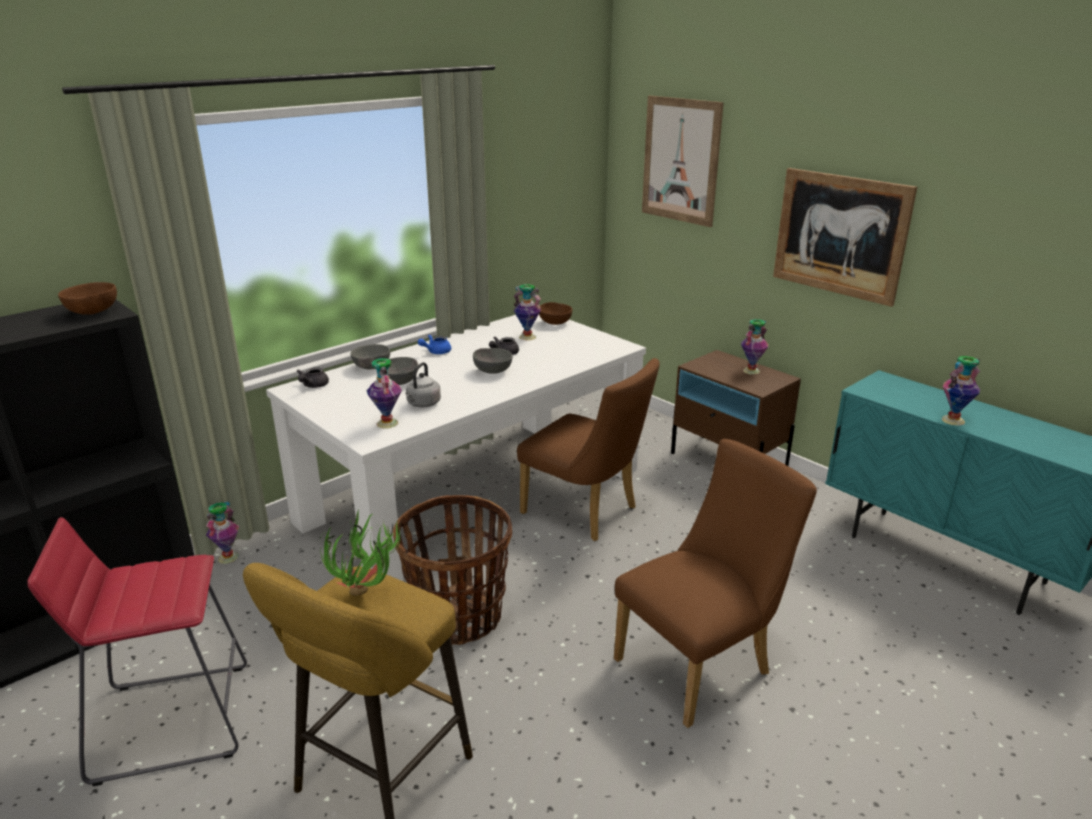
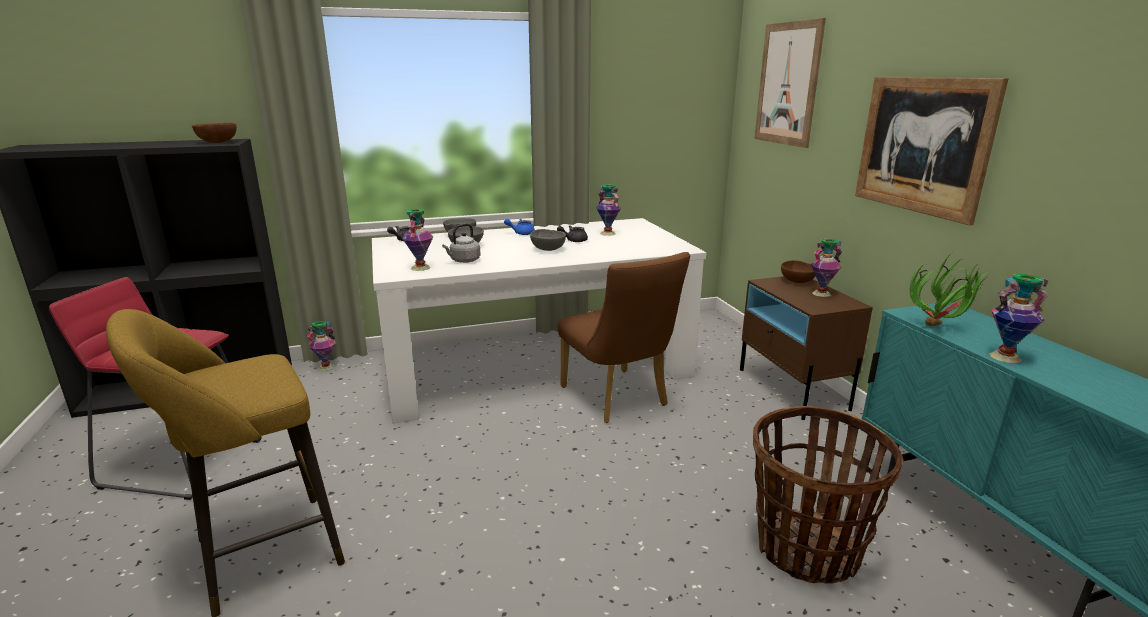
camera: 25 degrees right, 5 degrees down
(368, 596) = (246, 372): potted plant -> potted plant (941, 328)
(458, 618) = (438, 451): basket -> basket (807, 549)
(555, 323) = (644, 228): brown bowl -> brown bowl (797, 281)
(701, 663) = (616, 556): brown chair -> none

